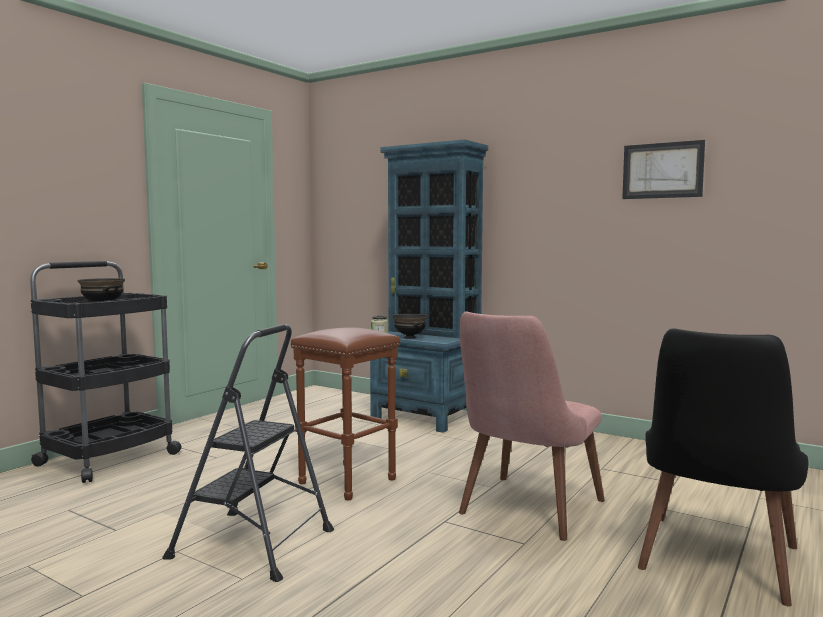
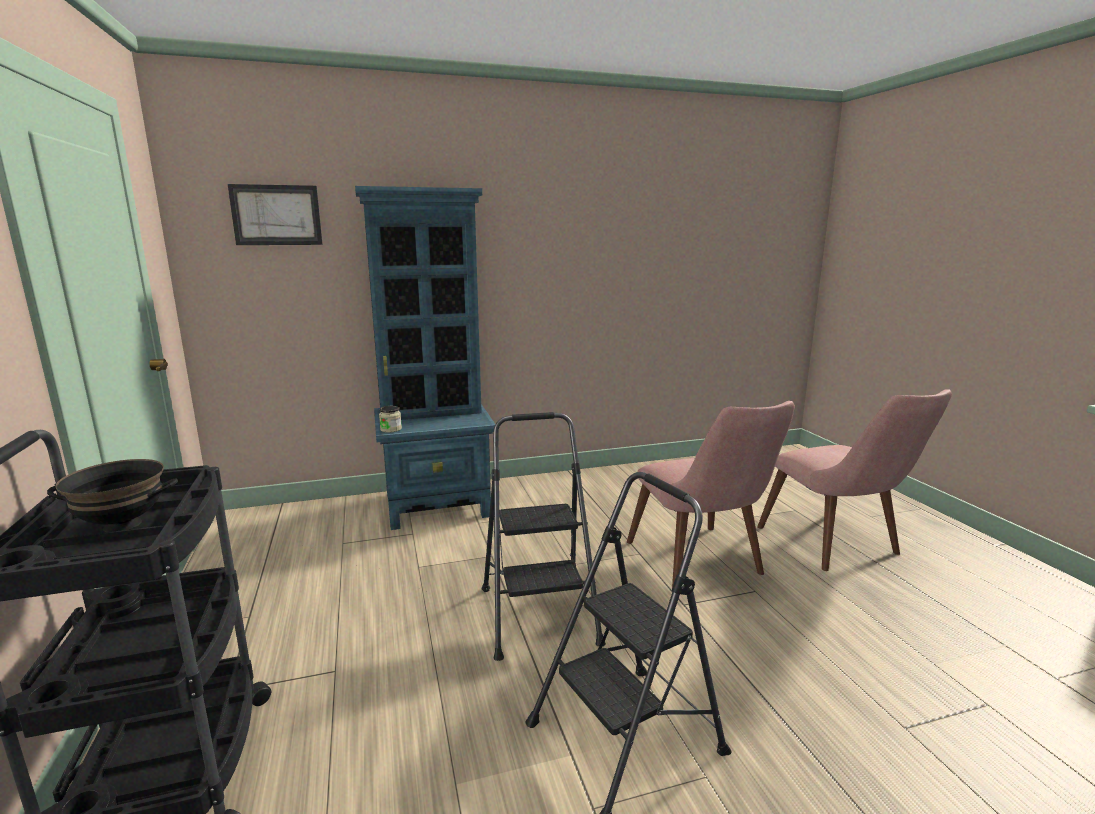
camera: 50 degrees left, 10 degrees up
(349, 481) = (538, 611): brown stool -> black step ladder
(410, 337) = (437, 425): black bowl -> none
(662, 170) = (640, 231): picture -> picture (276, 215)
(715, 567) = (840, 547): black chair -> pink chair

